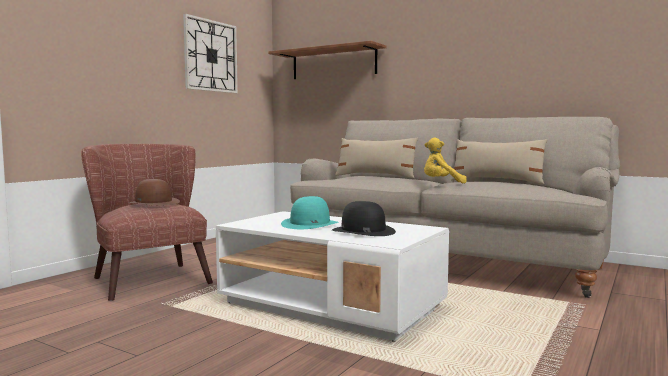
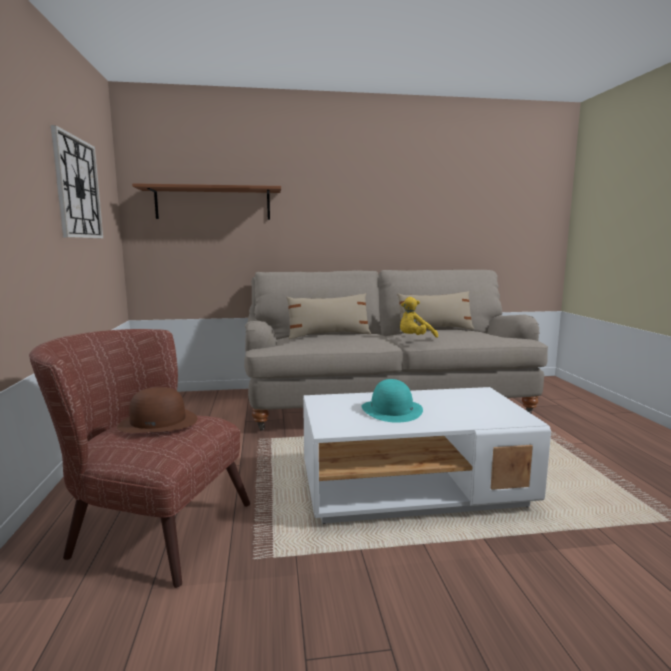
camera: 40 degrees left, 5 degrees up
(363, 231) = (458, 408): black hat -> none

